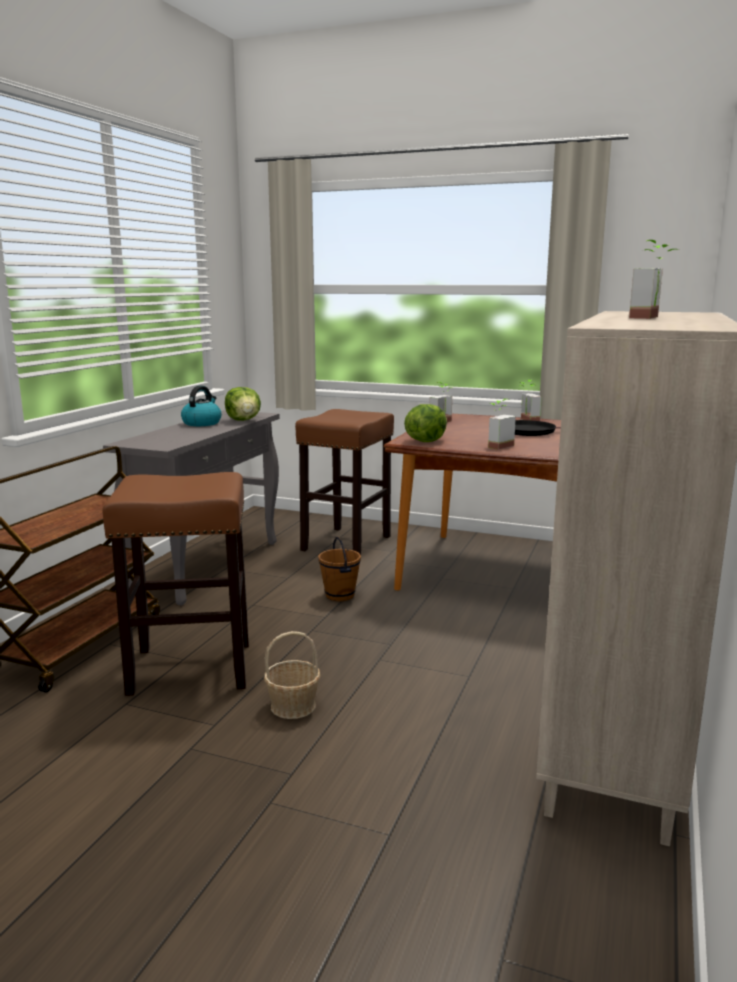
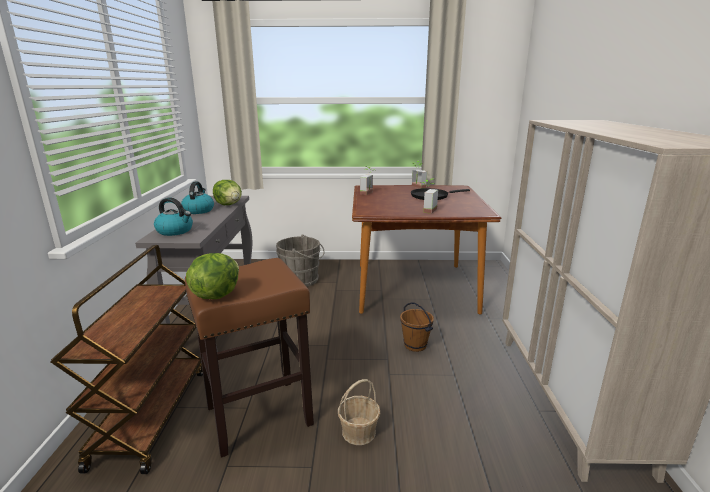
camera: 20 degrees left, 5 degrees up
(154, 439) = (175, 231): none -> kettle
(340, 595) = (327, 324): brown bucket -> brown bucket (415, 345)
(347, 543) = (302, 280): brown stool -> grey bucket
(425, 441) = (377, 211): lettuce -> lettuce (215, 294)
(652, 317) = (617, 129): potted plant -> none

